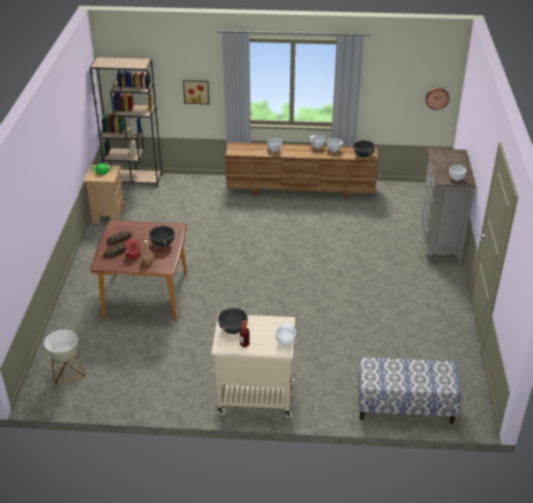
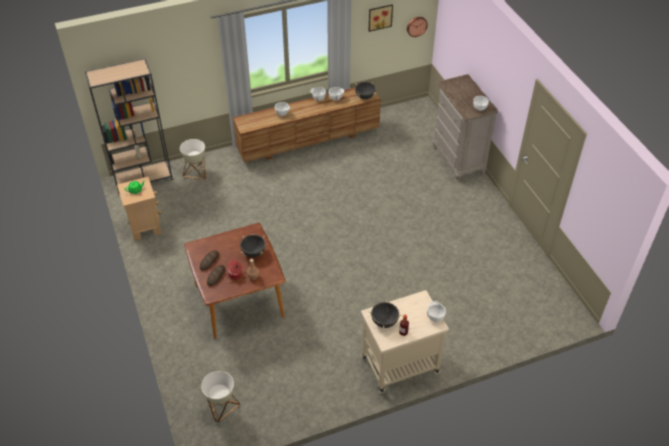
camera: 25 degrees left, 10 degrees up
(182, 188) = (196, 173): none -> planter
(196, 91) = (193, 77): picture -> picture (379, 17)
(405, 407) = (519, 327): bench -> none

